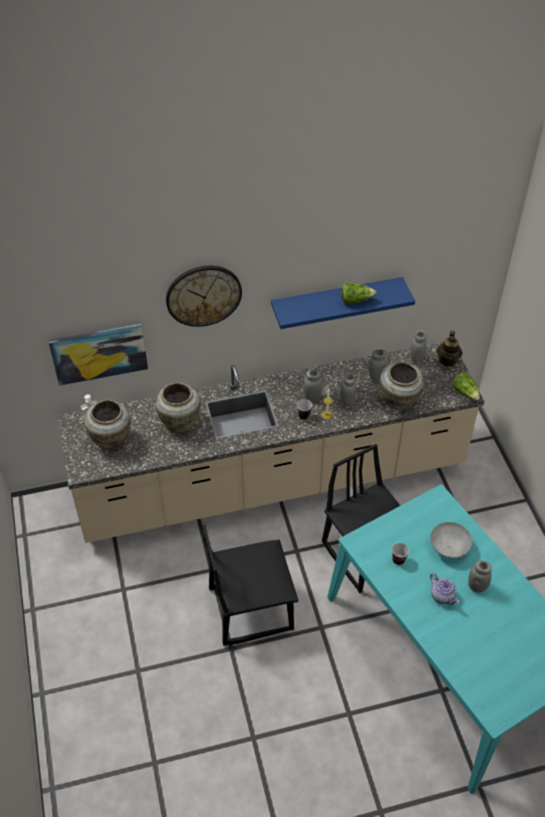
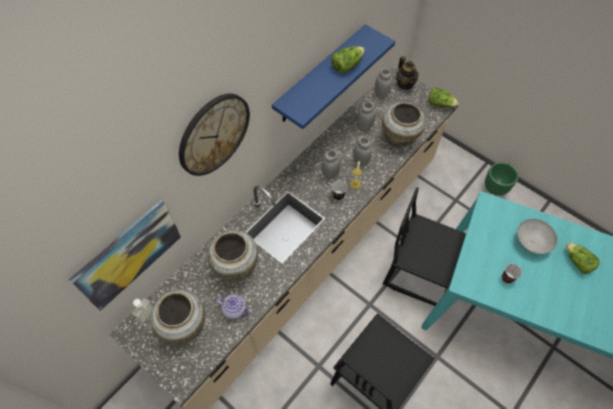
camera: 35 degrees left, 10 degrees up
(443, 596) = (563, 287): teapot -> teapot (235, 309)
(477, 586) = (577, 262): grey jar -> lettuce
(512, 527) = (495, 188): none -> green planter

